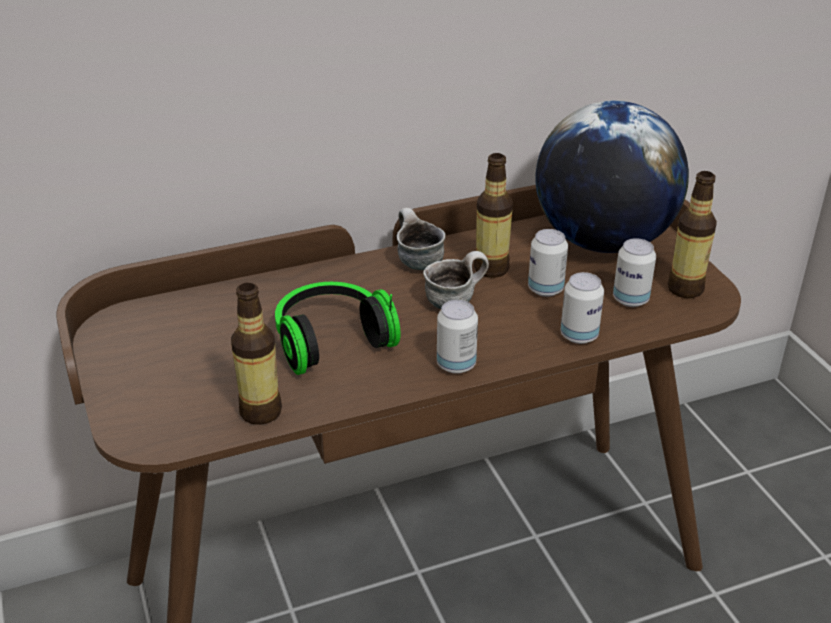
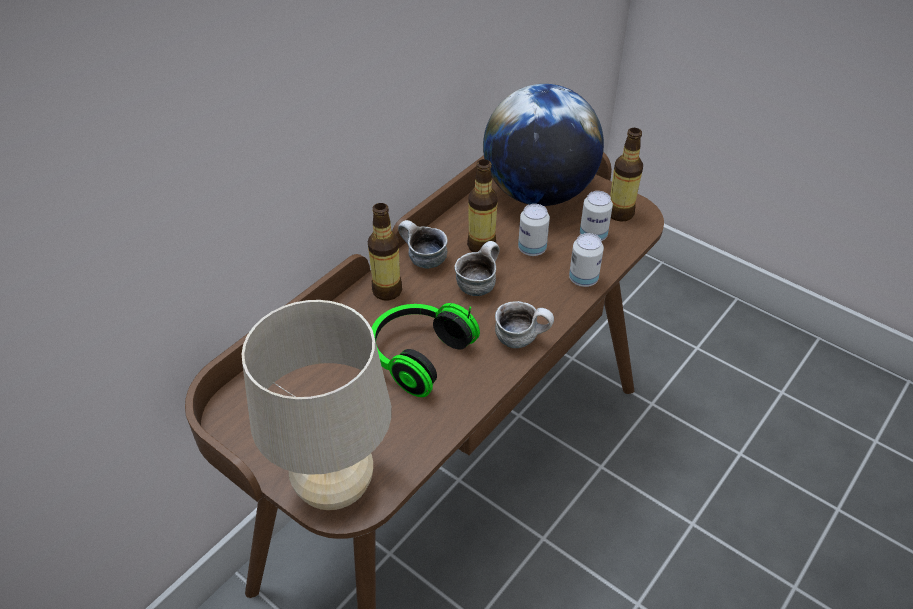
camera: 30 degrees left, 10 degrees up
(147, 418) = (335, 487): none -> beige table lamp
(260, 412) = (417, 440): bottle -> bottle (387, 290)
(456, 365) = (522, 338): can -> mug

